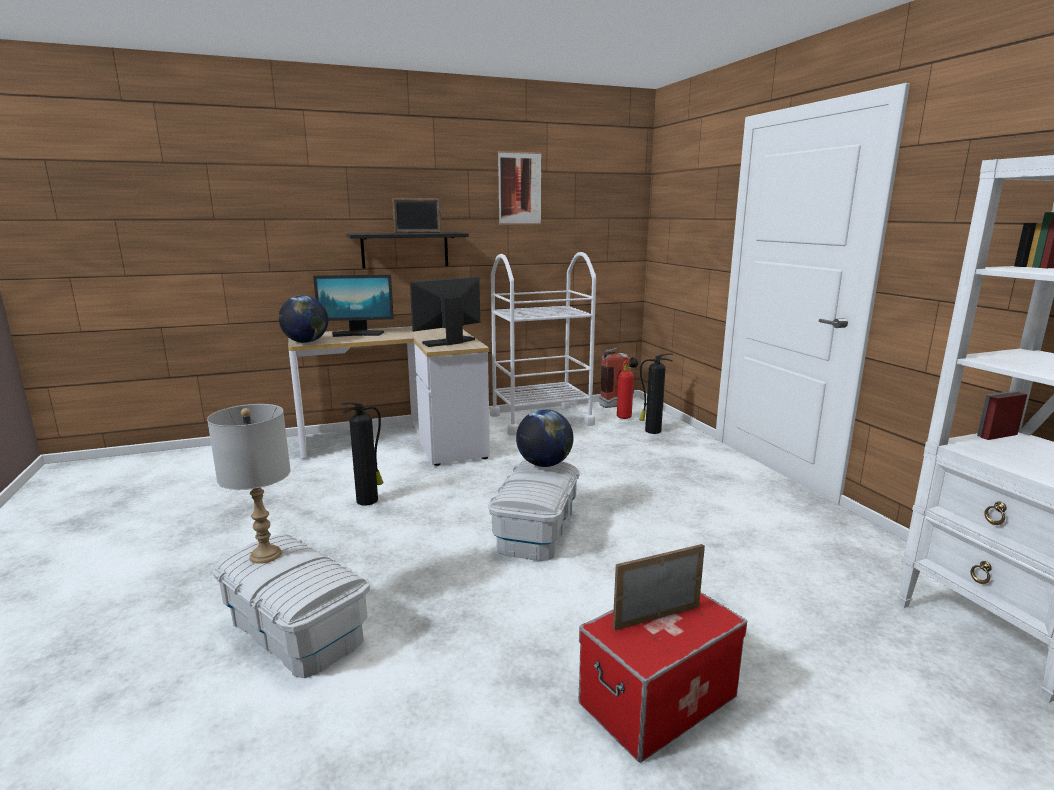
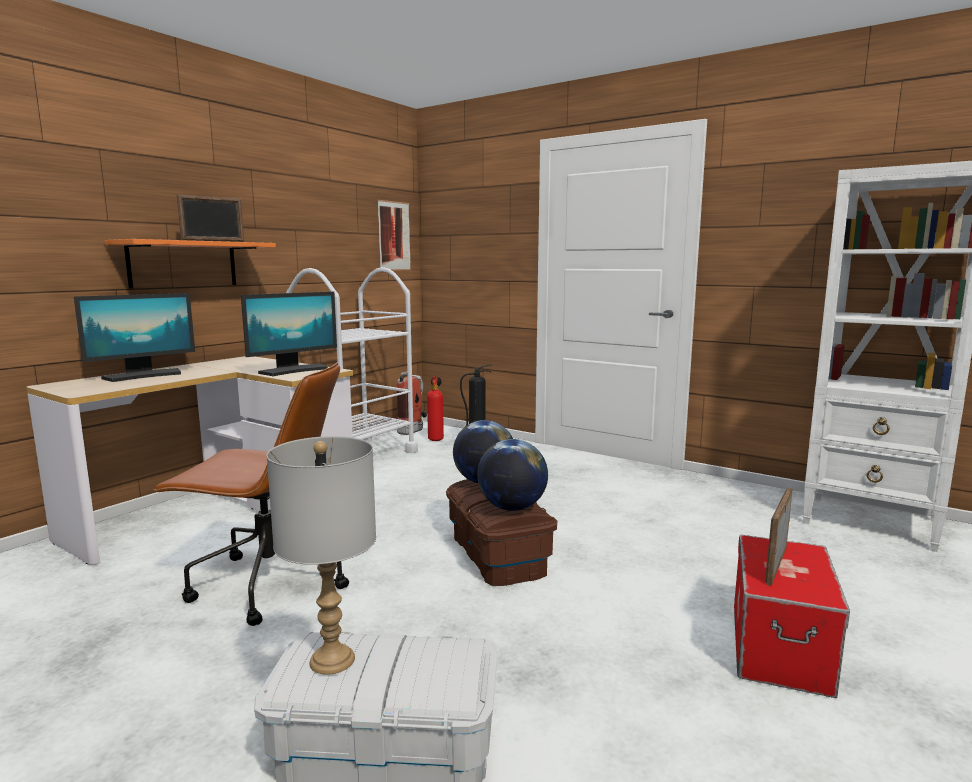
camera: 35 degrees left, 5 degrees down
(306, 342) = (86, 391): globe -> globe (512, 508)
(368, 500) = (267, 583): fire extinguisher -> brown office chair
(405, 250) = (183, 264): black shelf -> orange shelf
(449, 342) = (294, 370): monitor -> monitor turned 150 degrees counterclockwise
(519, 188) = (306, 196): picture -> picture (394, 236)
(535, 530) = (497, 555): white storage box -> brown storage box

